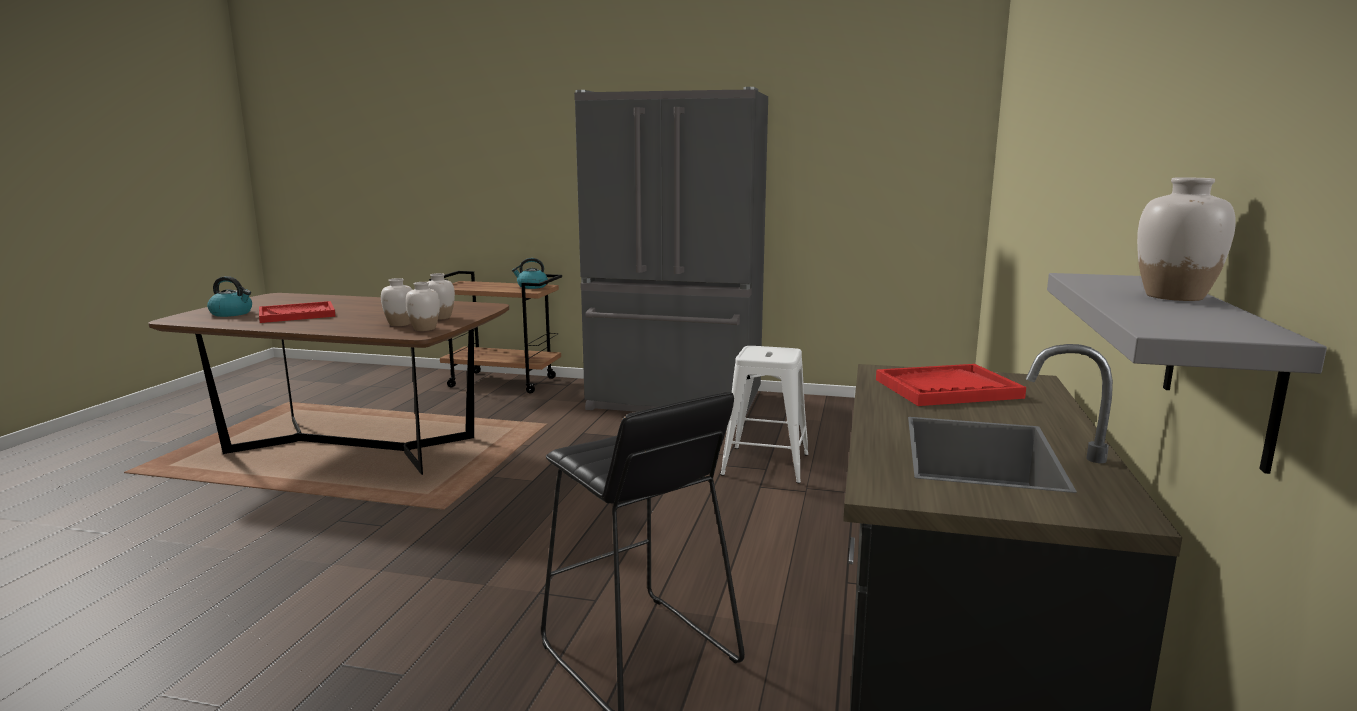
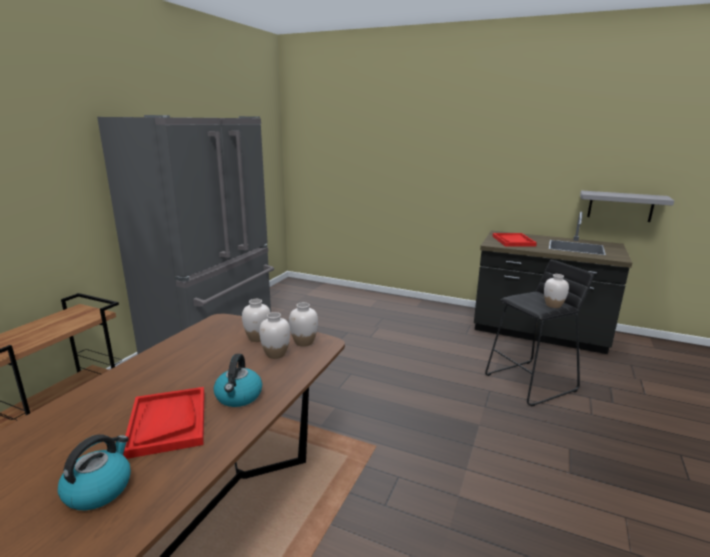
camera: 80 degrees left, 5 degrees up
(531, 286) = (73, 314): kettle -> kettle (239, 396)
(765, 464) = (341, 331): white stool -> none
(1173, 296) = (618, 193): white vase -> white vase (553, 305)

